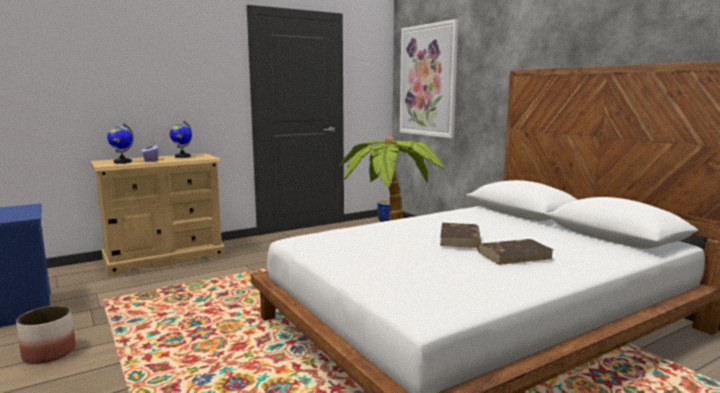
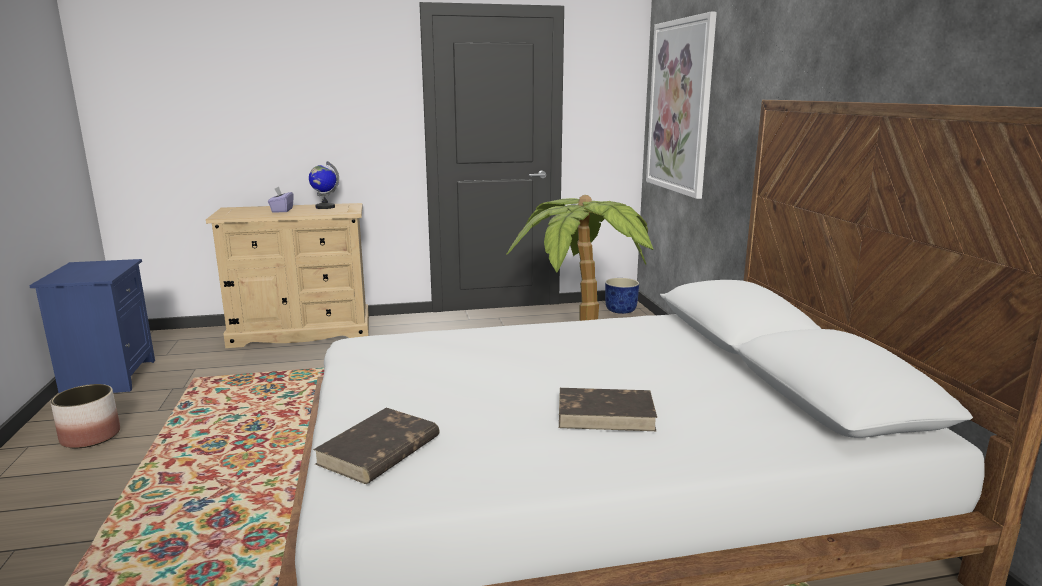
camera: 20 degrees right, 5 degrees up
(122, 162) = (247, 212): globe -> none
(460, 238) = (563, 372): brown book -> brown book (378, 451)

